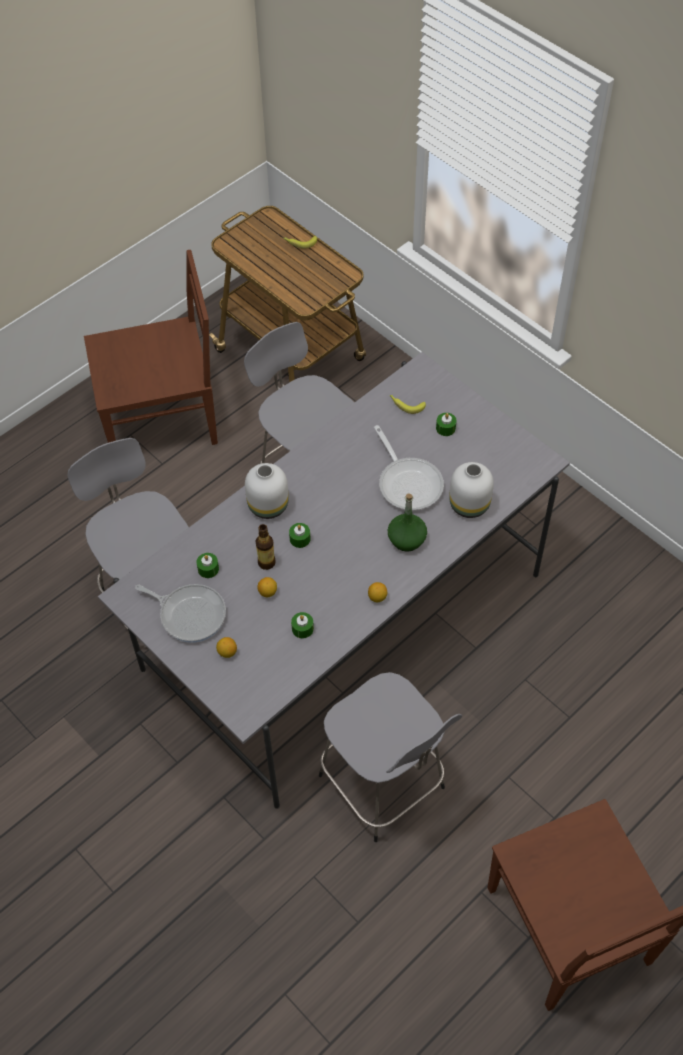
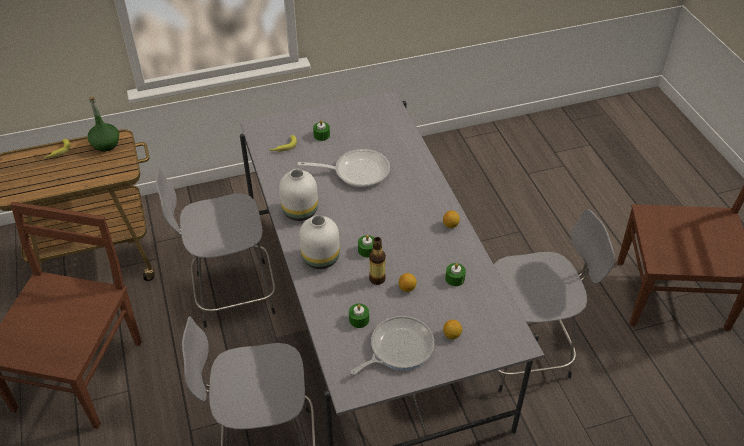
camera: 65 degrees left, 10 degrees down
(406, 539) = (407, 190): green bottle -> green bottle (105, 144)
(470, 505) = (399, 148): white vase -> white vase (301, 211)

